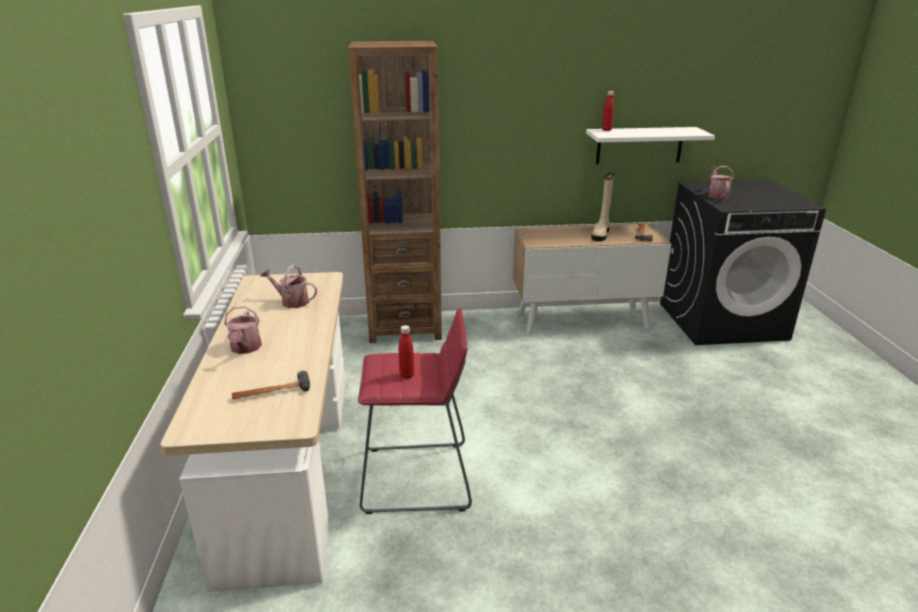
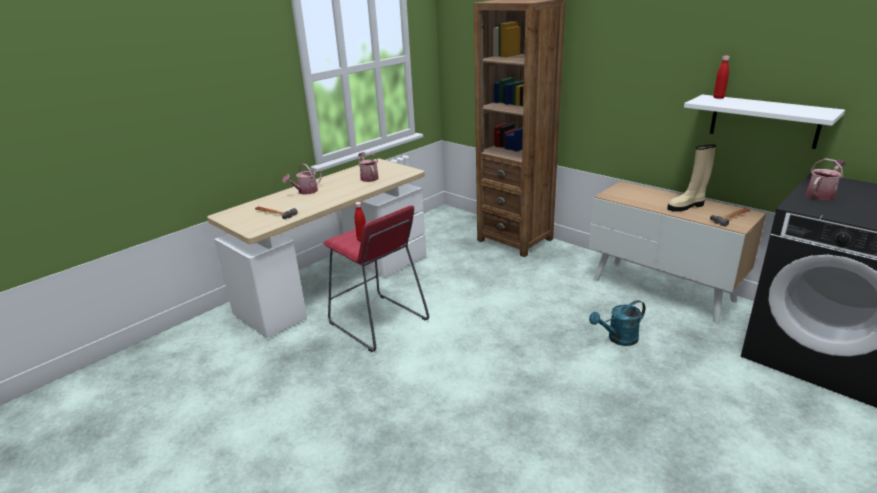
camera: 50 degrees right, 0 degrees up
(620, 373) = (618, 339): none -> turquoise watering can

